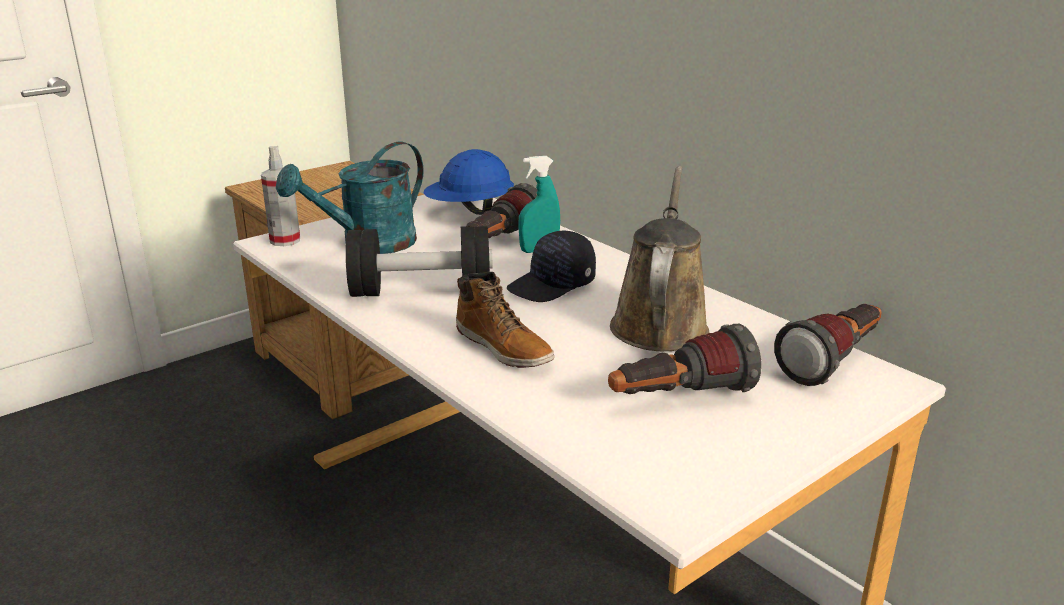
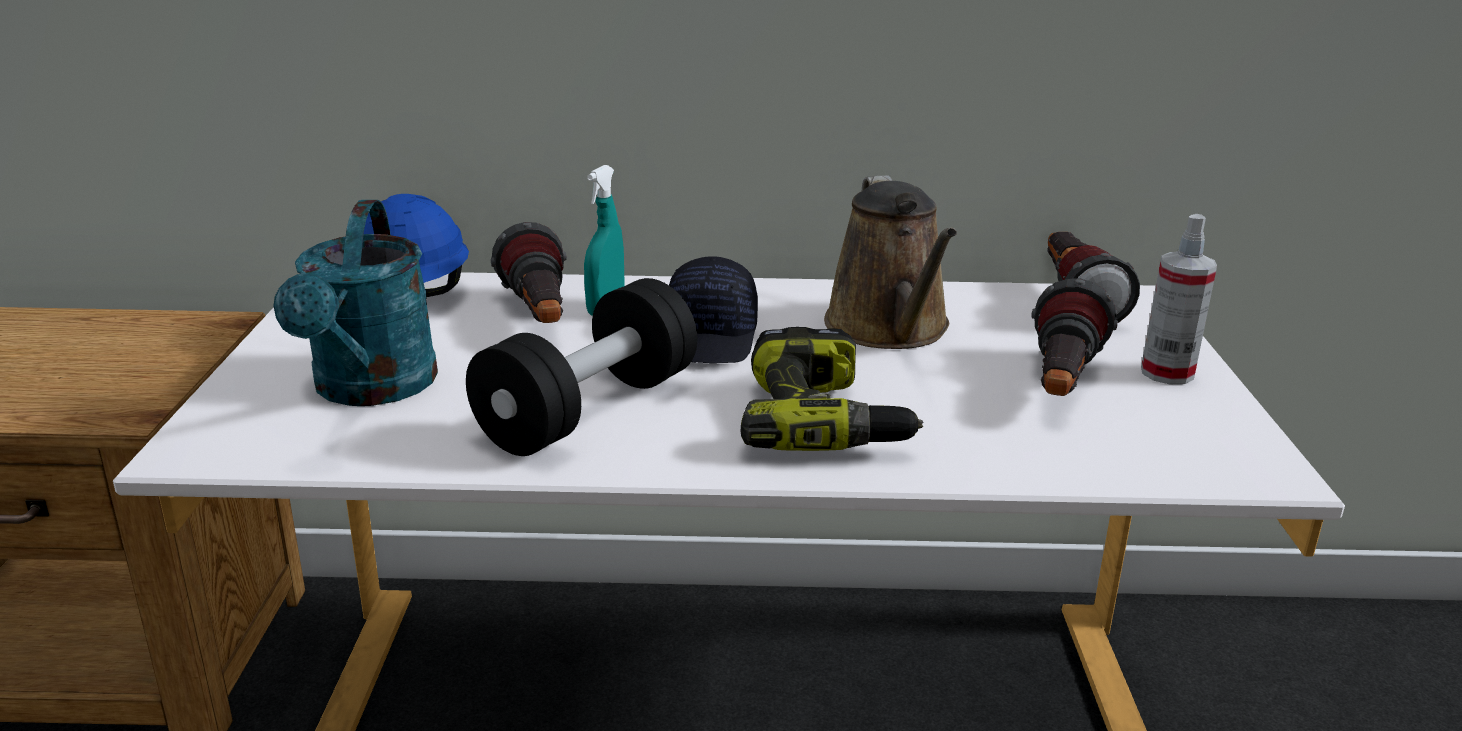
camera: 50 degrees left, 0 degrees up
(285, 240) = (214, 437): spray bottle -> spray bottle (1167, 373)
(504, 347) = (824, 421): boot -> power drill
(660, 323) = (890, 329): brown watering can -> brown watering can turned 150 degrees counterclockwise

